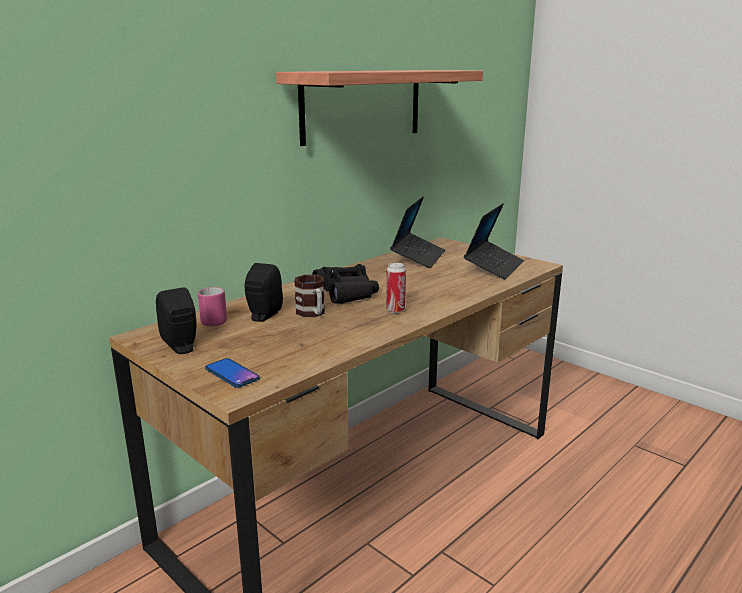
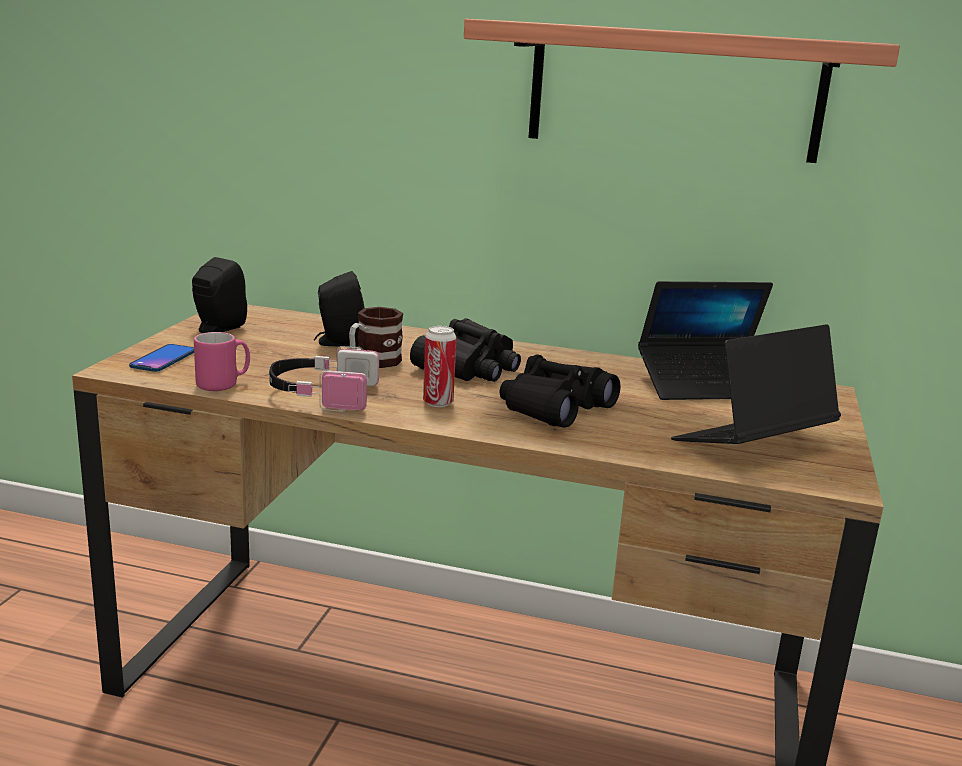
camera: 60 degrees right, 0 degrees up
(214, 320) = (303, 326): pink mug -> pink mug (224, 384)
(356, 335) = (321, 395): none -> headphones
(424, 289) = (554, 408): none -> black binoculars
(494, 267) = (752, 444): laptop -> laptop turned 150 degrees clockwise

